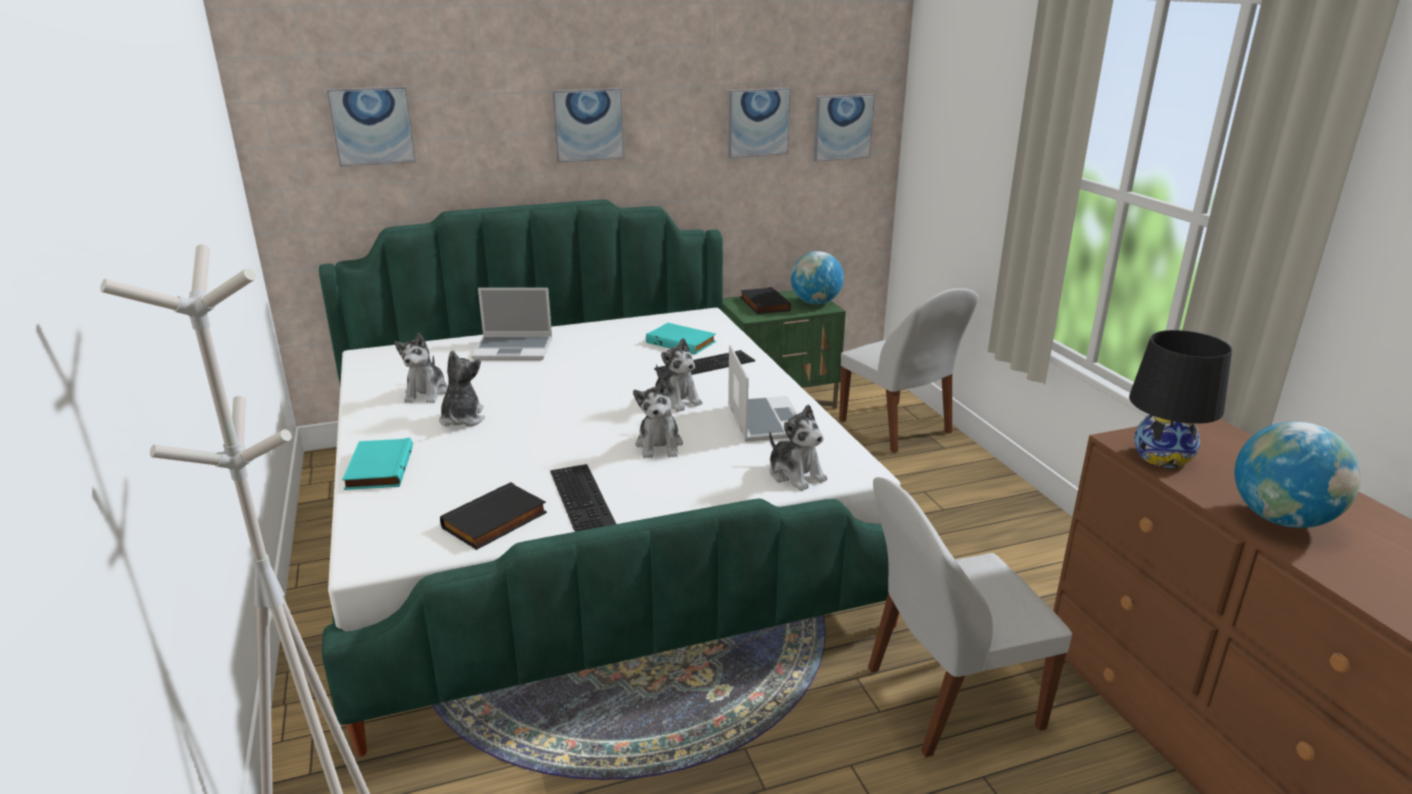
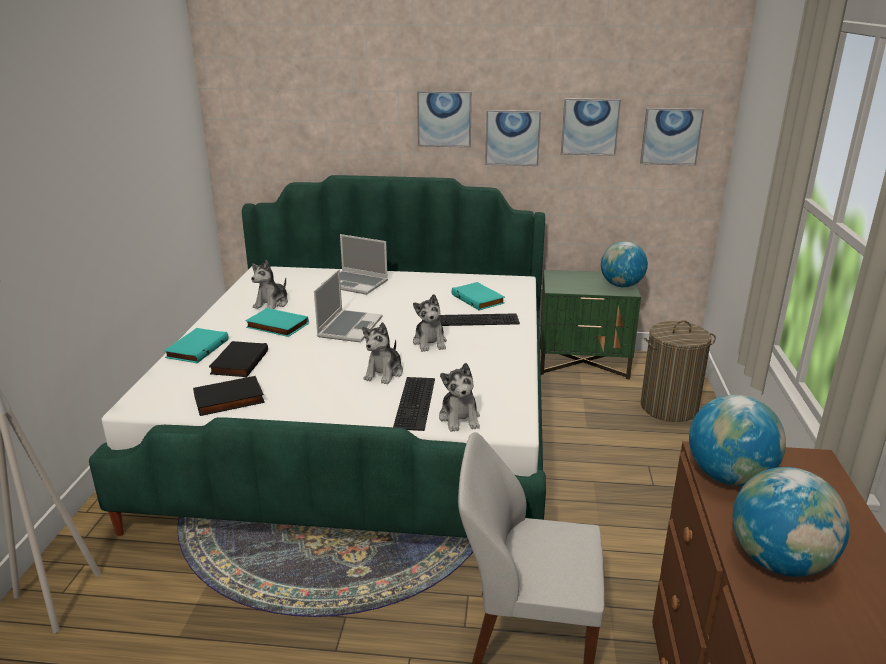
camera: 25 degrees right, 0 degrees up
(372, 126) = (288, 109): picture -> picture (512, 137)
(462, 419) = (276, 326): plush toy -> turquoise book
(585, 500) = (297, 400): keyboard -> keyboard (417, 403)
(763, 304) = (576, 280): black book -> black book (238, 362)
(764, 420) = (479, 372): laptop -> laptop (349, 327)
(896, 428) = (668, 407): white chair -> laundry basket
(1162, 457) = (728, 476): black table lamp -> globe

